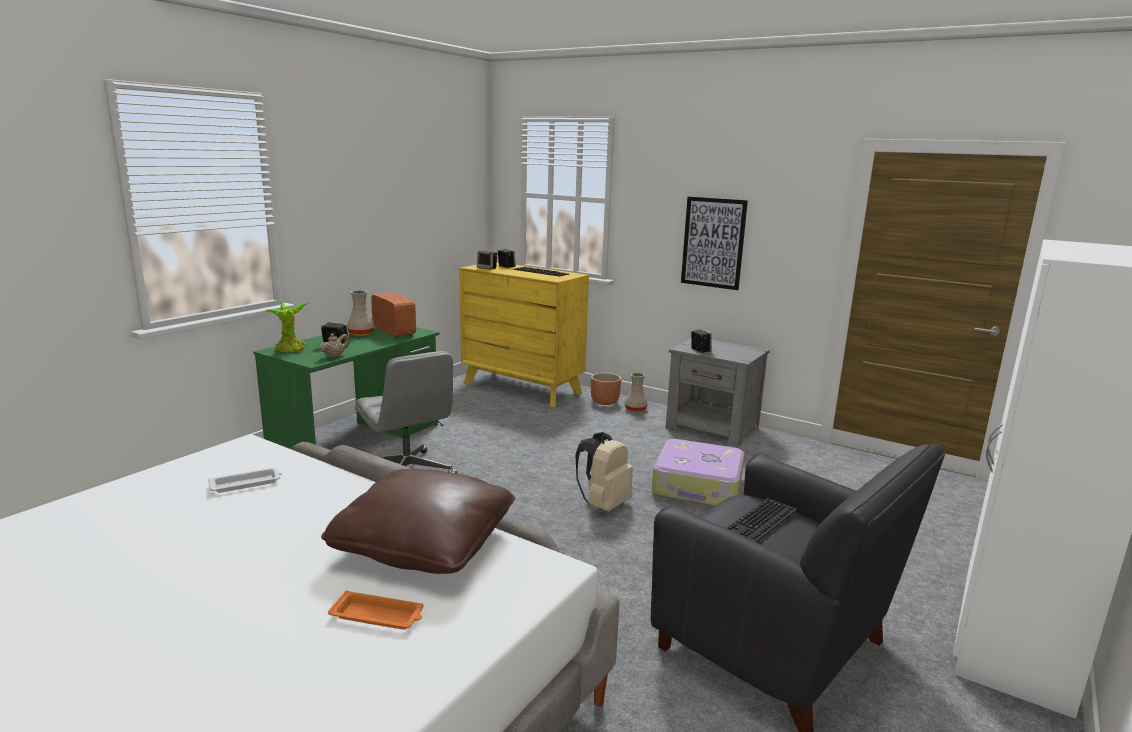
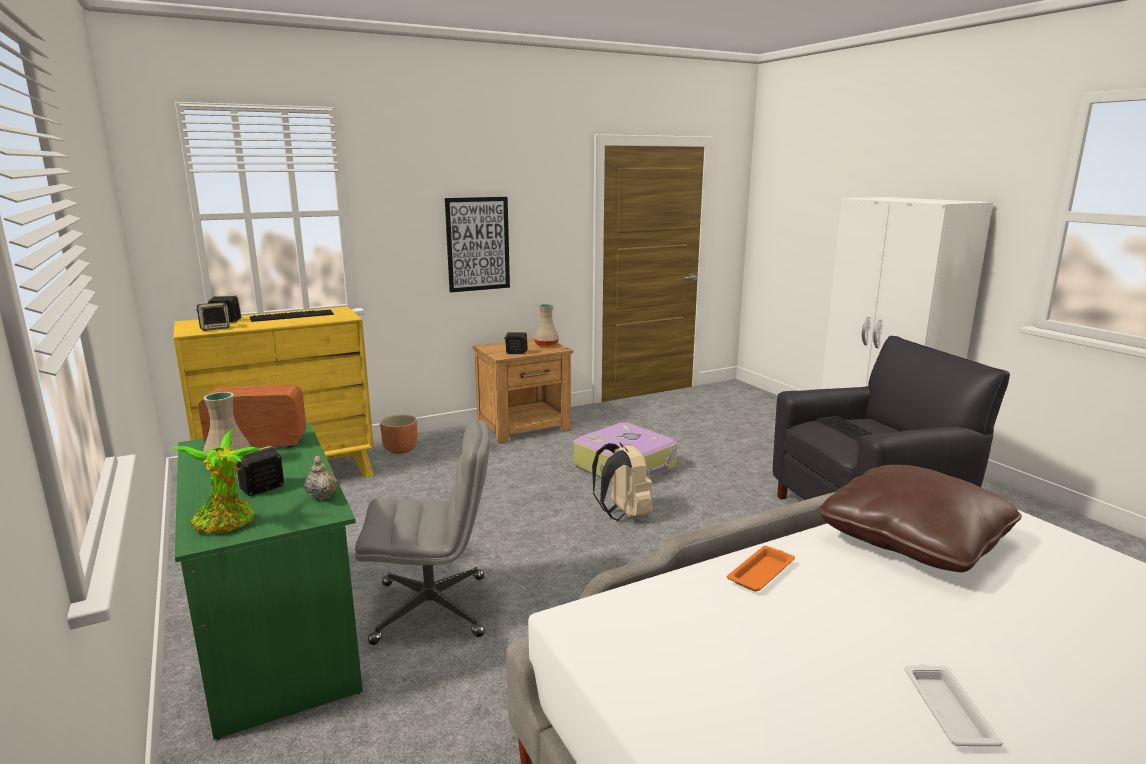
camera: 60 degrees left, 0 degrees up
(246, 483) = (725, 629): white tray -> white tray (947, 709)
(378, 616) = (1052, 581): orange tray -> orange tray (762, 572)
(635, 409) = (440, 443): beige vase -> beige vase (546, 345)
(713, 428) = (525, 427): grey nightstand -> brown nightstand

